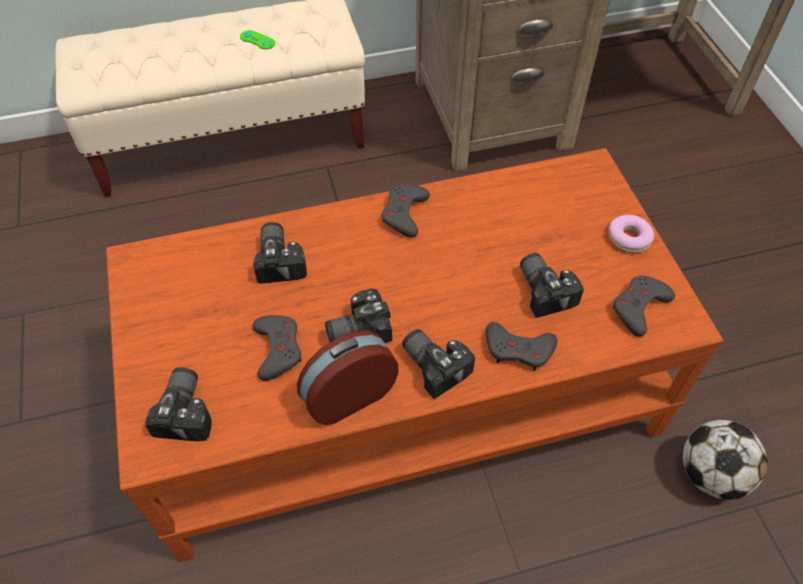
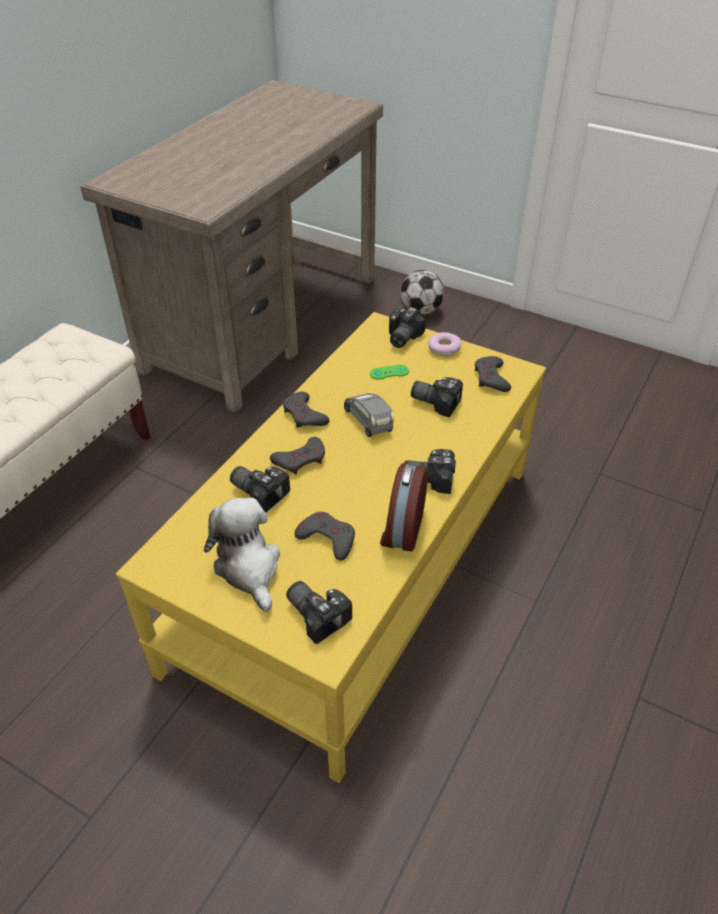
camera: 45 degrees left, 10 degrees down
(190, 322) = (248, 567): none -> plush toy
(257, 40) = (36, 383): green game controller -> green game controller (389, 372)
(357, 328) = (360, 493): camera -> camera (401, 337)
(399, 392) = (358, 565): brown coffee table -> yellow coffee table
(453, 263) = (369, 421): none -> grey toy car
(519, 349) = (460, 439): grey game controller -> grey game controller (300, 459)
(711, 474) = (566, 474): football -> football (420, 311)

